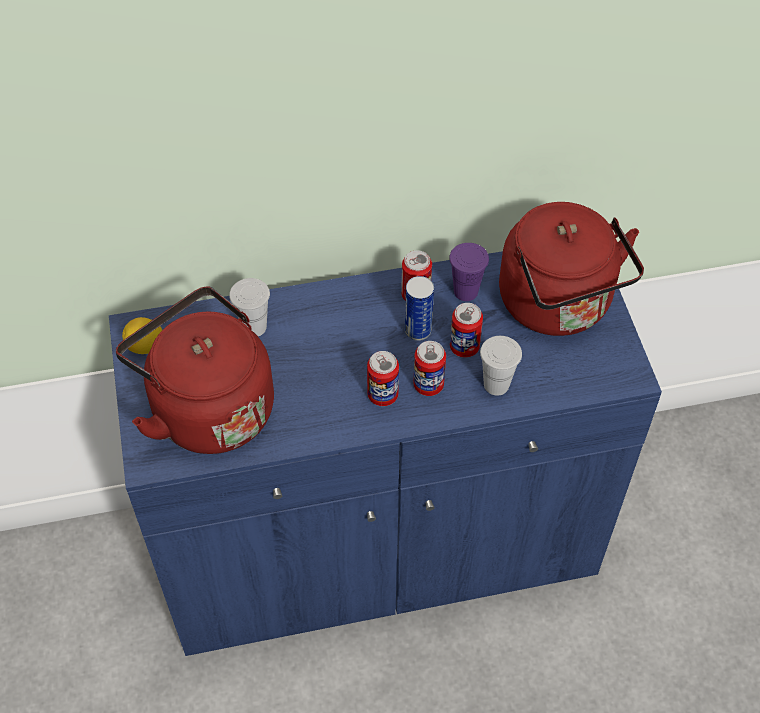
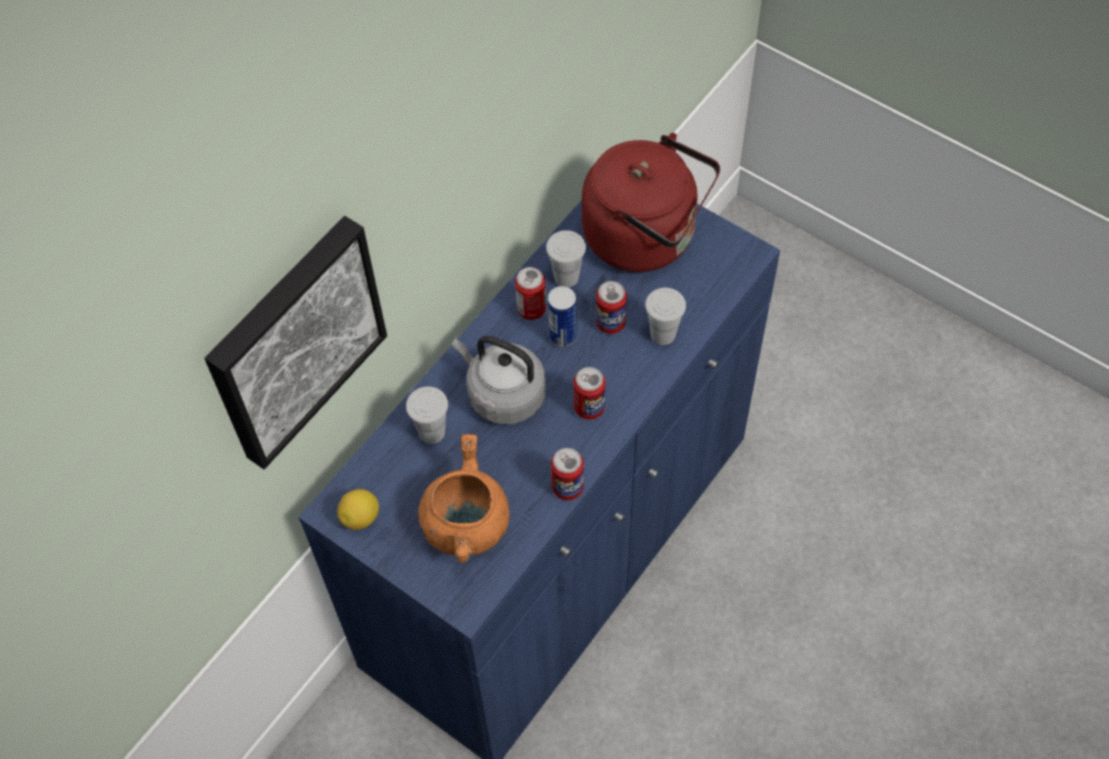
camera: 40 degrees left, 5 degrees up
(137, 144) = (294, 340): none -> picture
(207, 407) = (465, 524): red kettle -> orange cooking pot
(330, 339) = (503, 394): none -> grey kettle
(428, 385) = (614, 373): can -> can (567, 487)
(466, 291) = (566, 277): purple cup -> white cup

